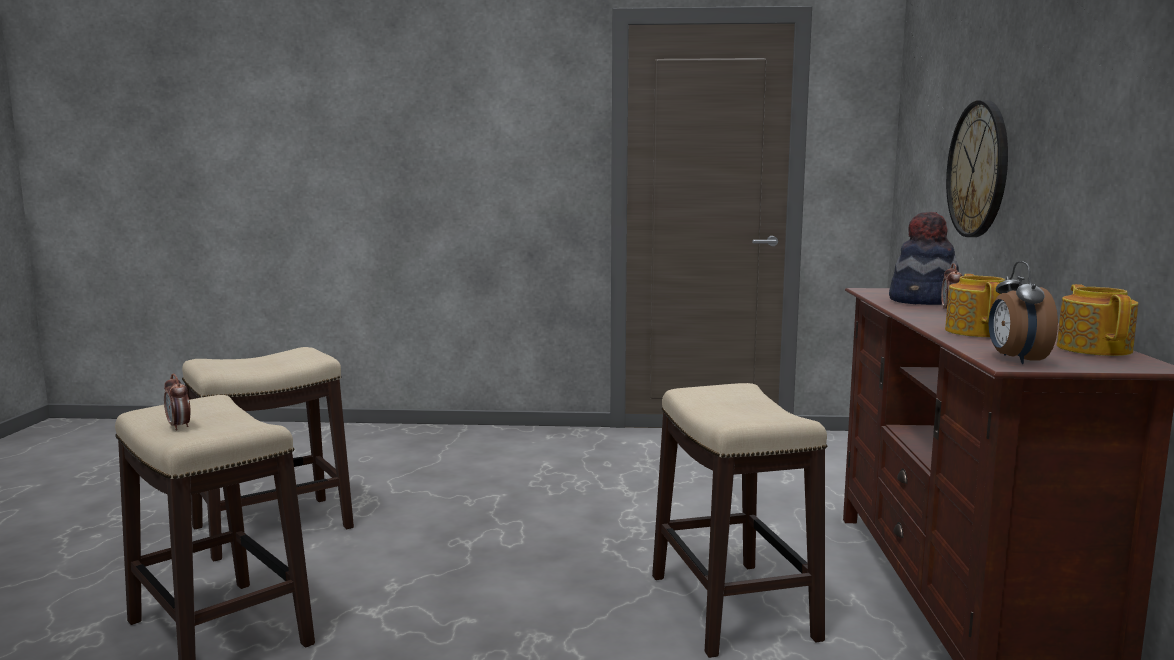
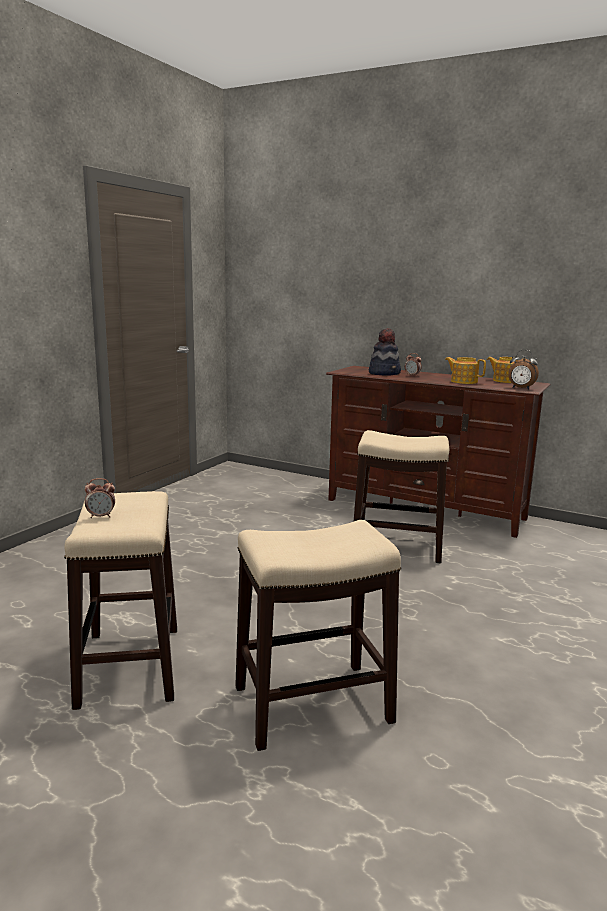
camera: 65 degrees left, 5 degrees up
(179, 426) = (329, 547): alarm clock -> alarm clock (101, 516)
(978, 169) = (349, 303): wall clock -> none

